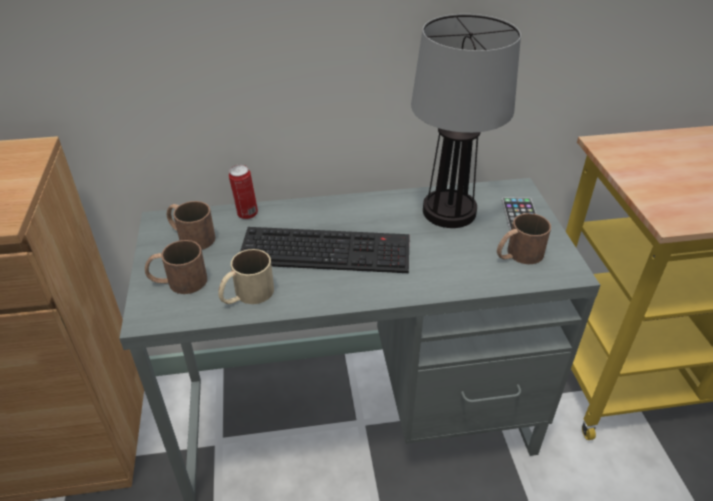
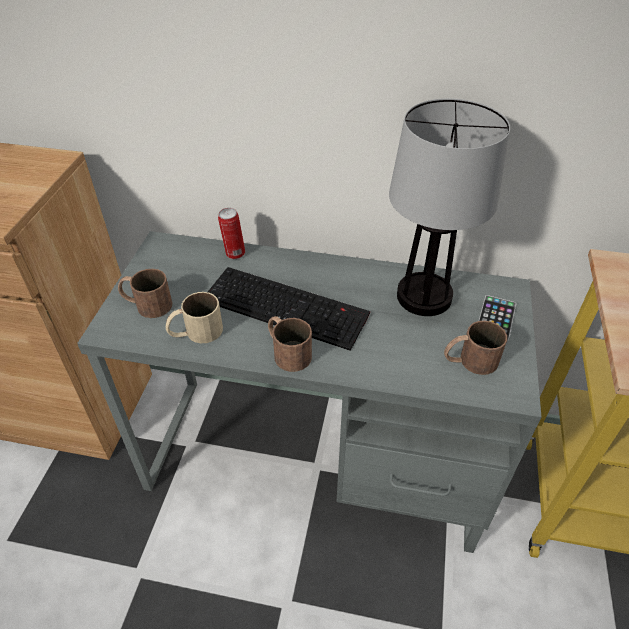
camera: 20 degrees right, 5 degrees up
(190, 236) = (177, 264): brown mug -> brown mug (287, 351)

